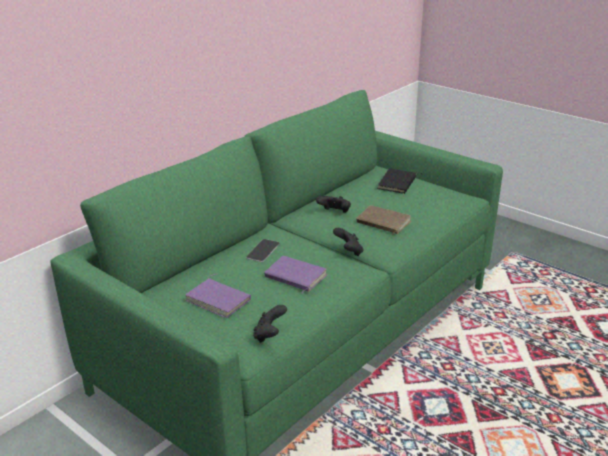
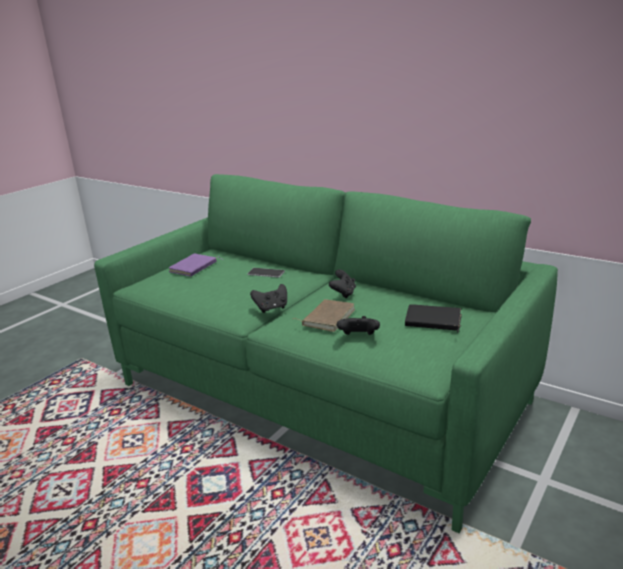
camera: 85 degrees right, 5 degrees down
(269, 335) = (146, 288): black game controller -> black game controller (358, 337)
(294, 277) = (222, 288): purple book -> none

